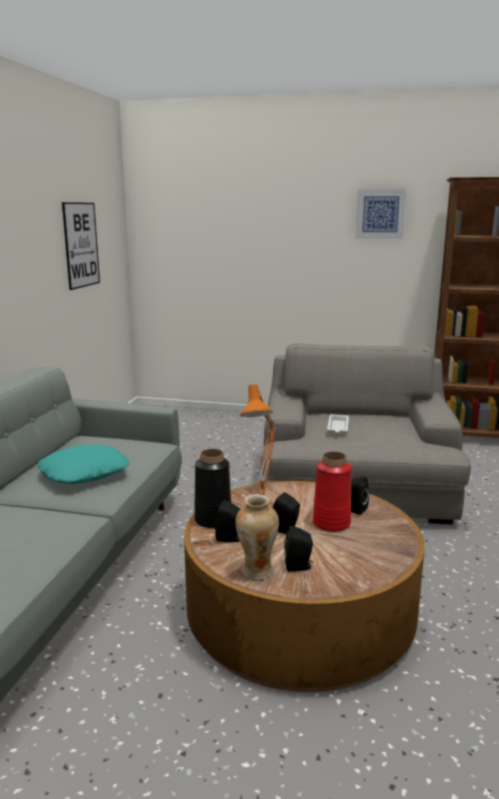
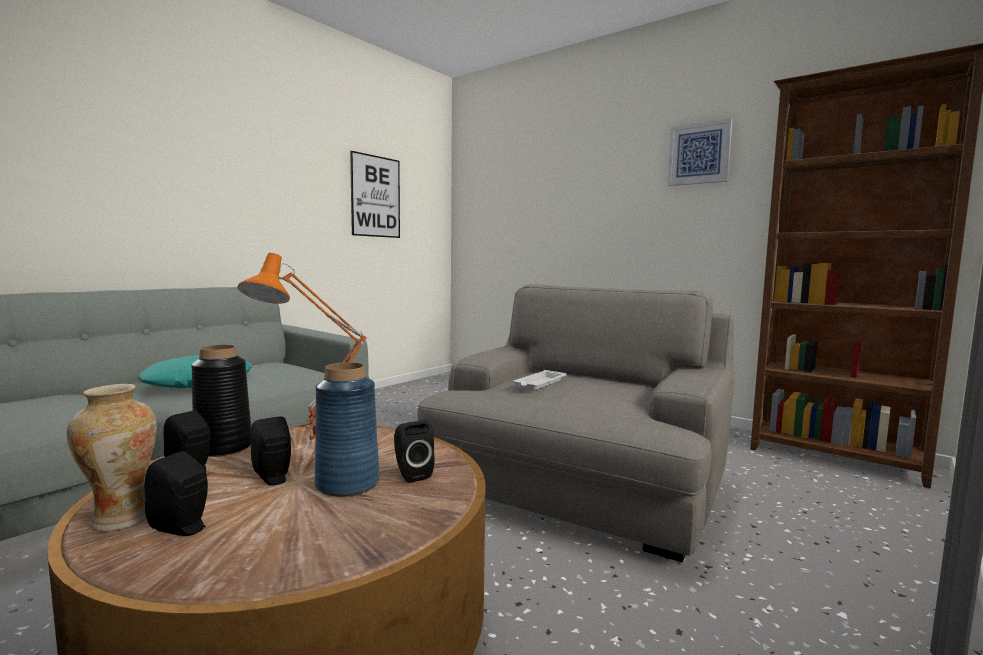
camera: 25 degrees right, 10 degrees down
(331, 523) = (348, 484): red vase -> blue vase

